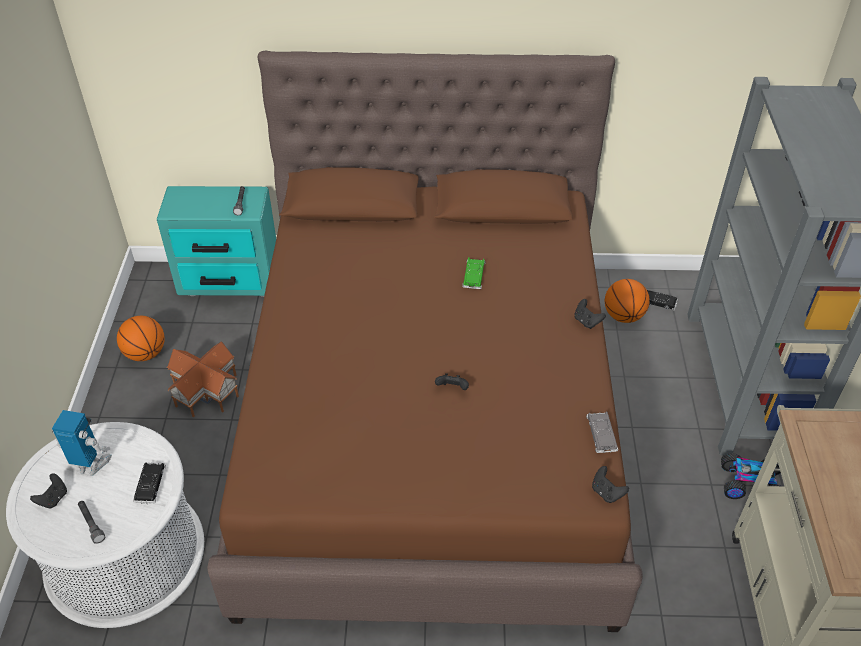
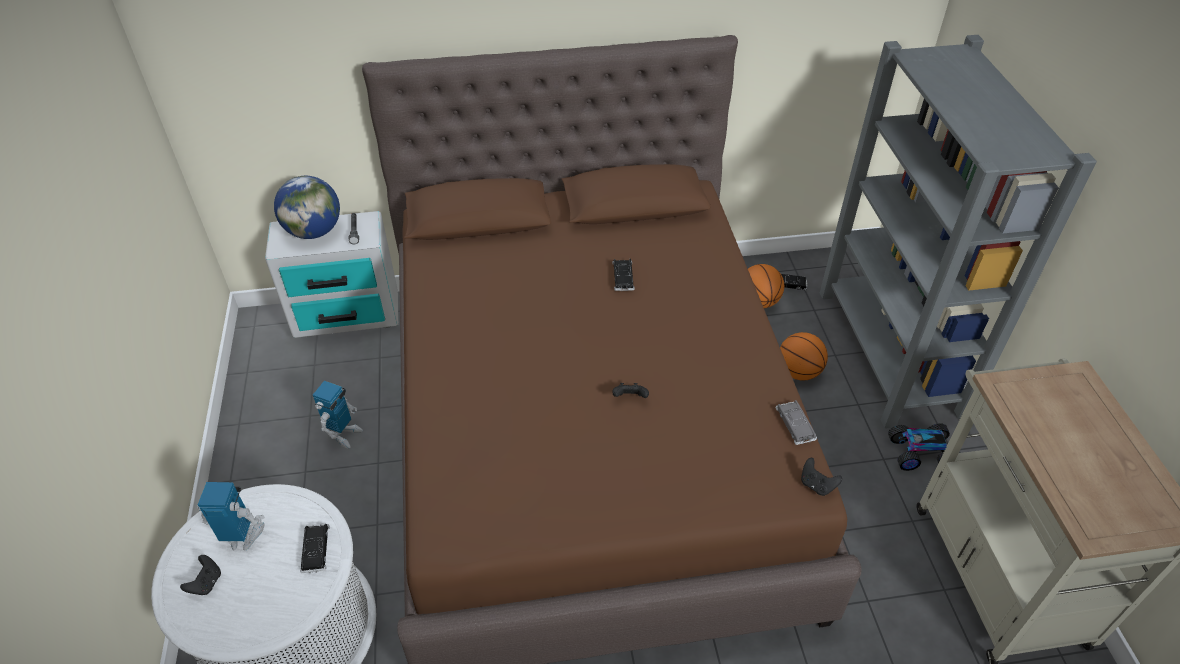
camera: 10 degrees left, 0 degrees up
(91, 524) = (256, 605): grey flashlight -> none
(145, 353) = (269, 405): basketball -> basketball (798, 372)
(204, 199) = (314, 231): none -> globe
(206, 390) = (344, 435): toy house -> toy robot
(230, 285) = (348, 320): turquoise nightstand -> white nightstand
(474, 275) = (623, 277): green toy car -> black toy car
(587, 321) = (749, 310): black game controller -> none

